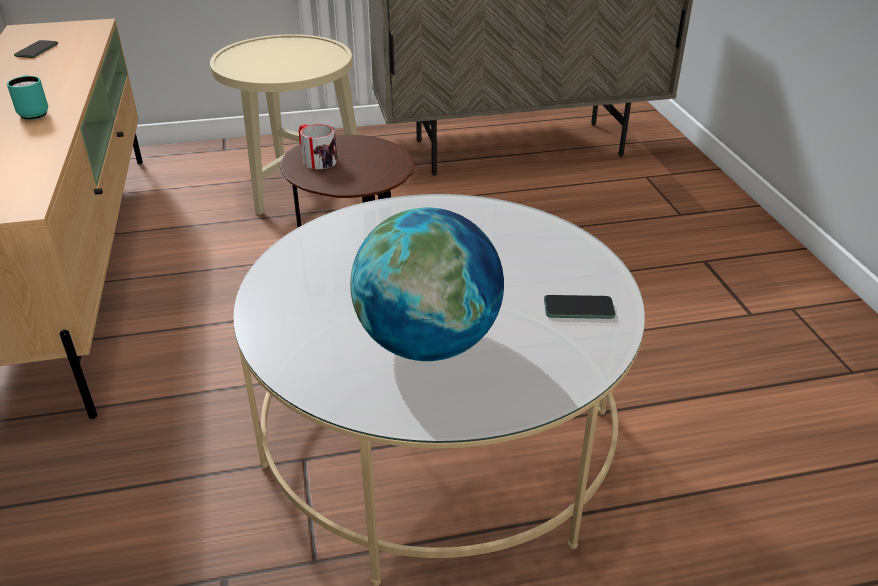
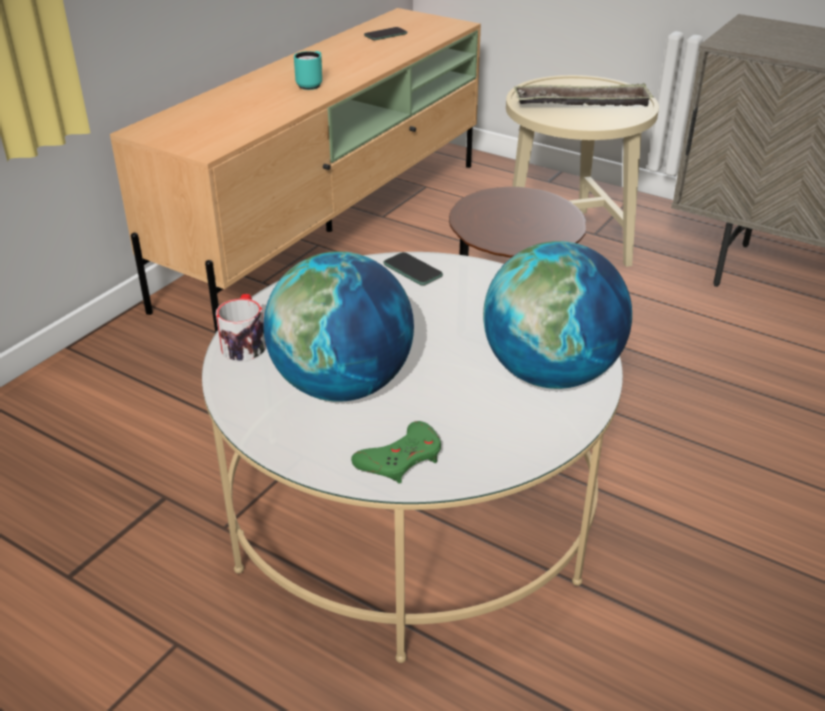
camera: 45 degrees right, 0 degrees up
(285, 58) = (582, 103): none -> tray
(316, 159) = (496, 205): mug -> mug (245, 342)
(547, 253) = (550, 374): none -> globe
(553, 366) = (401, 459): none -> green game controller
(578, 308) = (499, 431): phone -> phone (412, 270)

